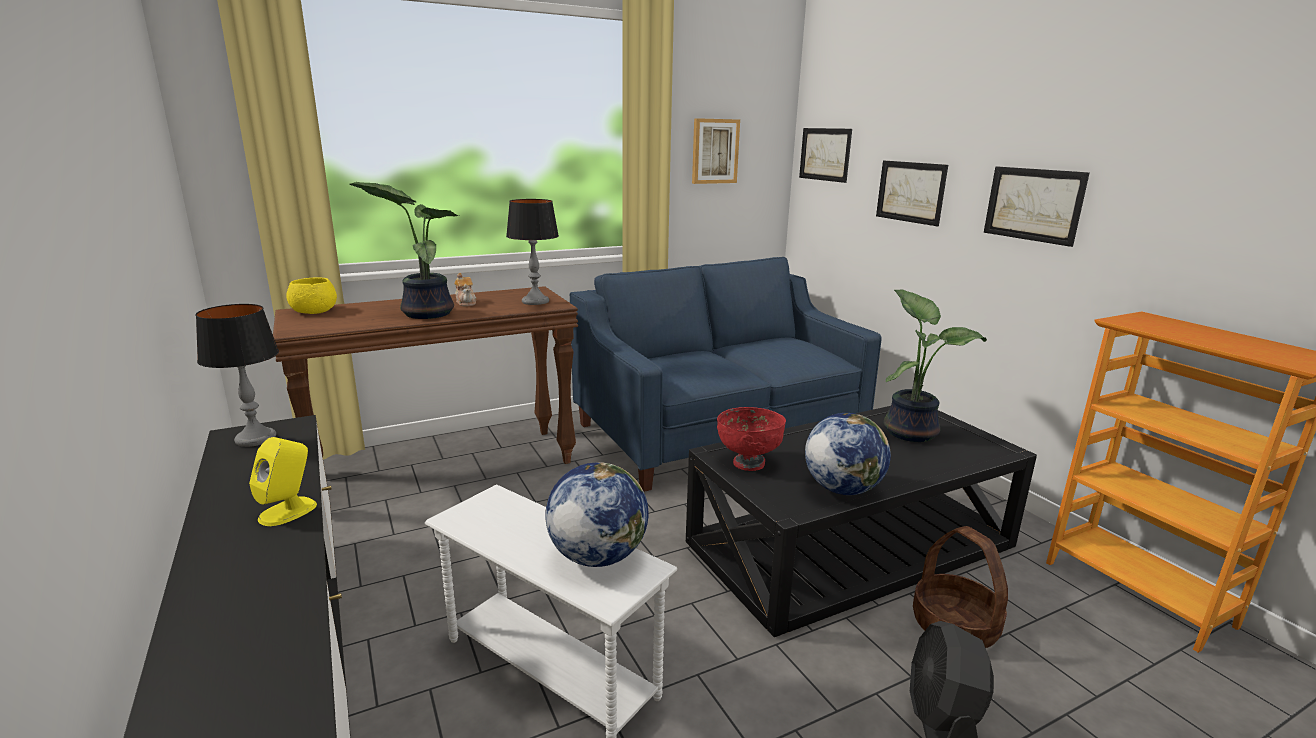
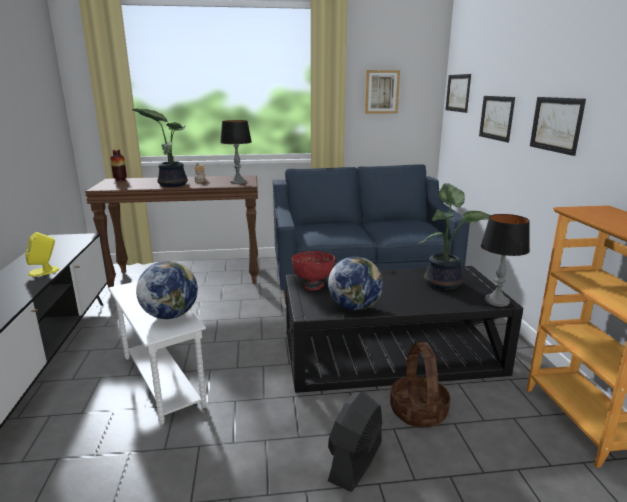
camera: 20 degrees right, 0 degrees up
(255, 439) = (63, 240): table lamp -> table lamp (496, 301)
(314, 311) = (120, 180): yellow bowl -> vase

